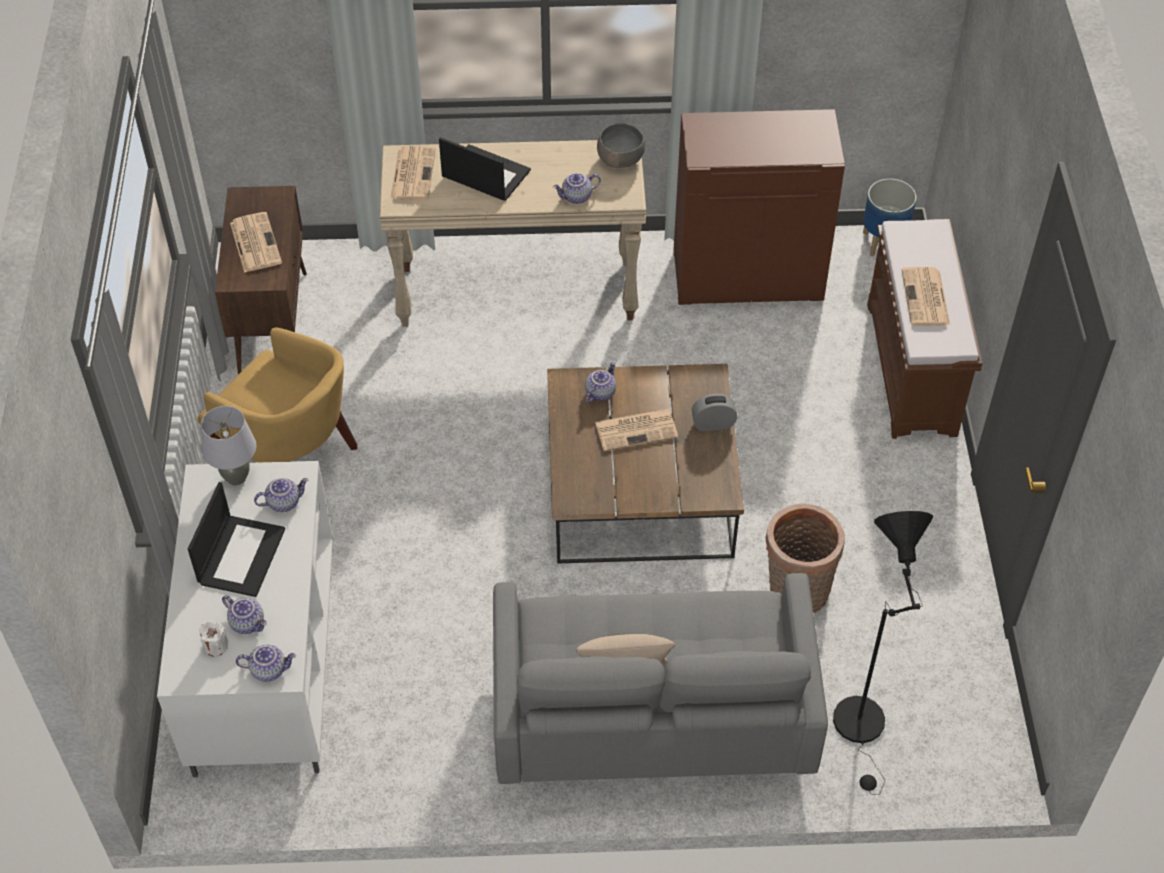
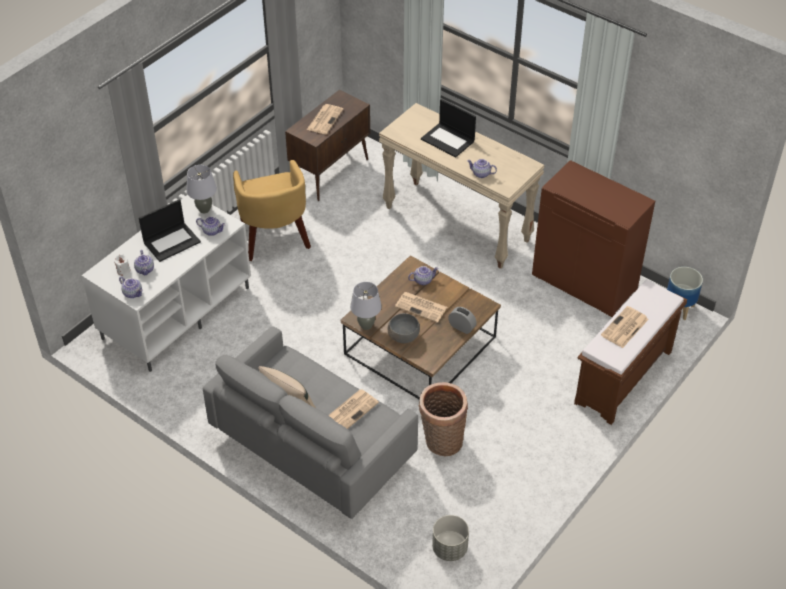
camera: 40 degrees right, 5 degrees down
(412, 173) = (415, 122): newspaper -> newspaper (352, 410)
(484, 174) = (448, 140): laptop -> laptop turned 150 degrees clockwise
(594, 501) = (366, 325): none -> grey table lamp
(620, 159) = (522, 168): grey bowl -> grey bowl (403, 336)
(862, 729) = (405, 522): black floor lamp -> none
(945, 722) = (450, 549): none -> grey planter

